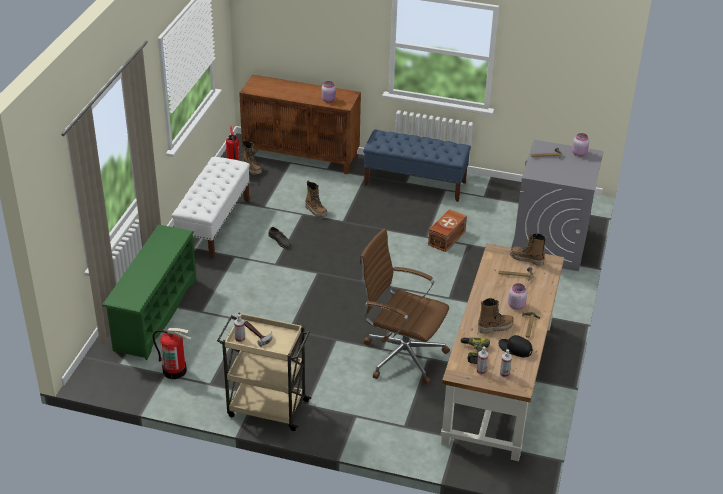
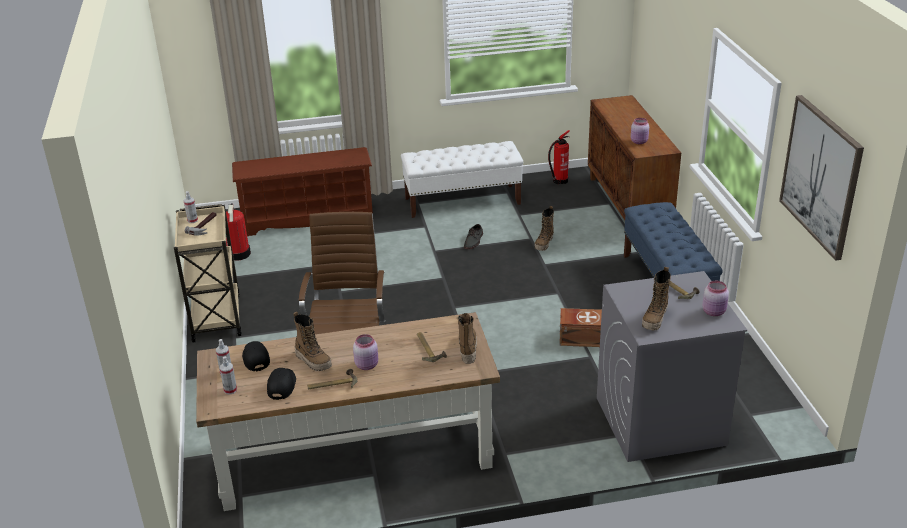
camera: 65 degrees right, 5 degrees down
(155, 314) = (308, 218): green shoe rack -> brown shoe rack
(251, 169) = (573, 188): boot -> boot (655, 319)
(474, 353) = (255, 359): power drill -> black cap
(564, 48) = (821, 176): none -> picture

